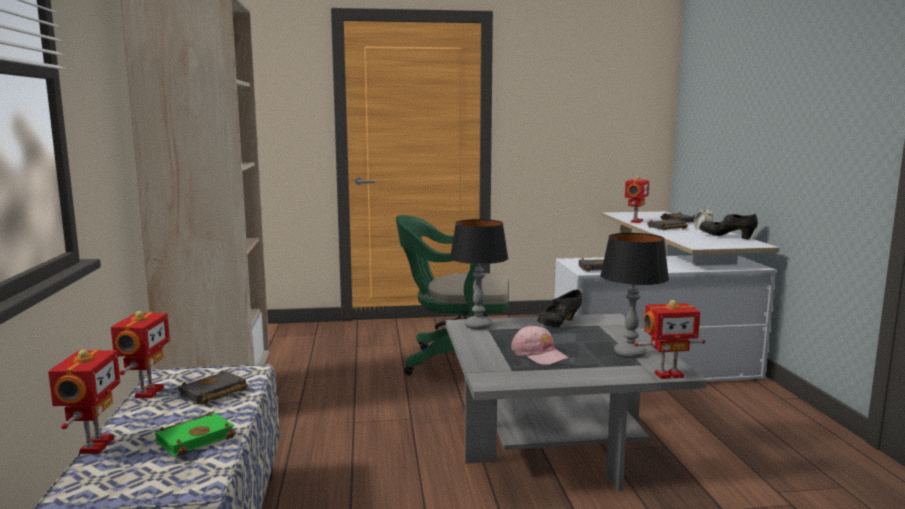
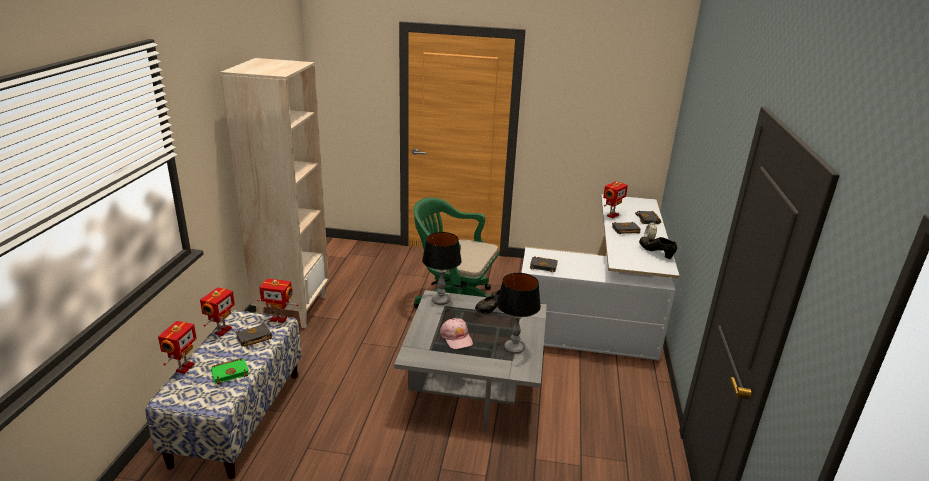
camera: 15 degrees right, 15 degrees up
(668, 374) = (520, 373): toy robot -> toy robot (279, 319)

